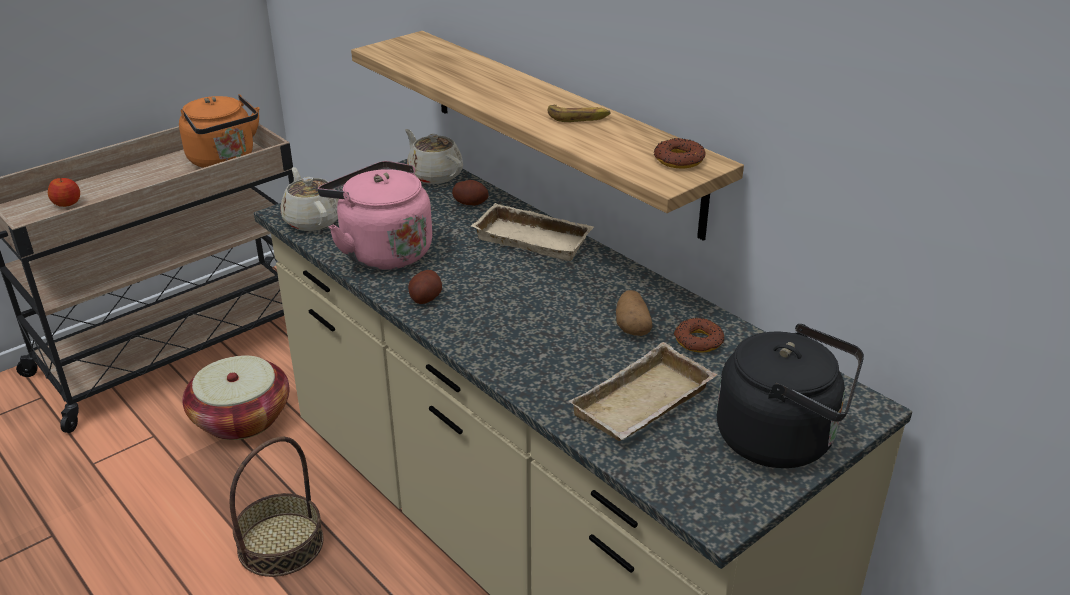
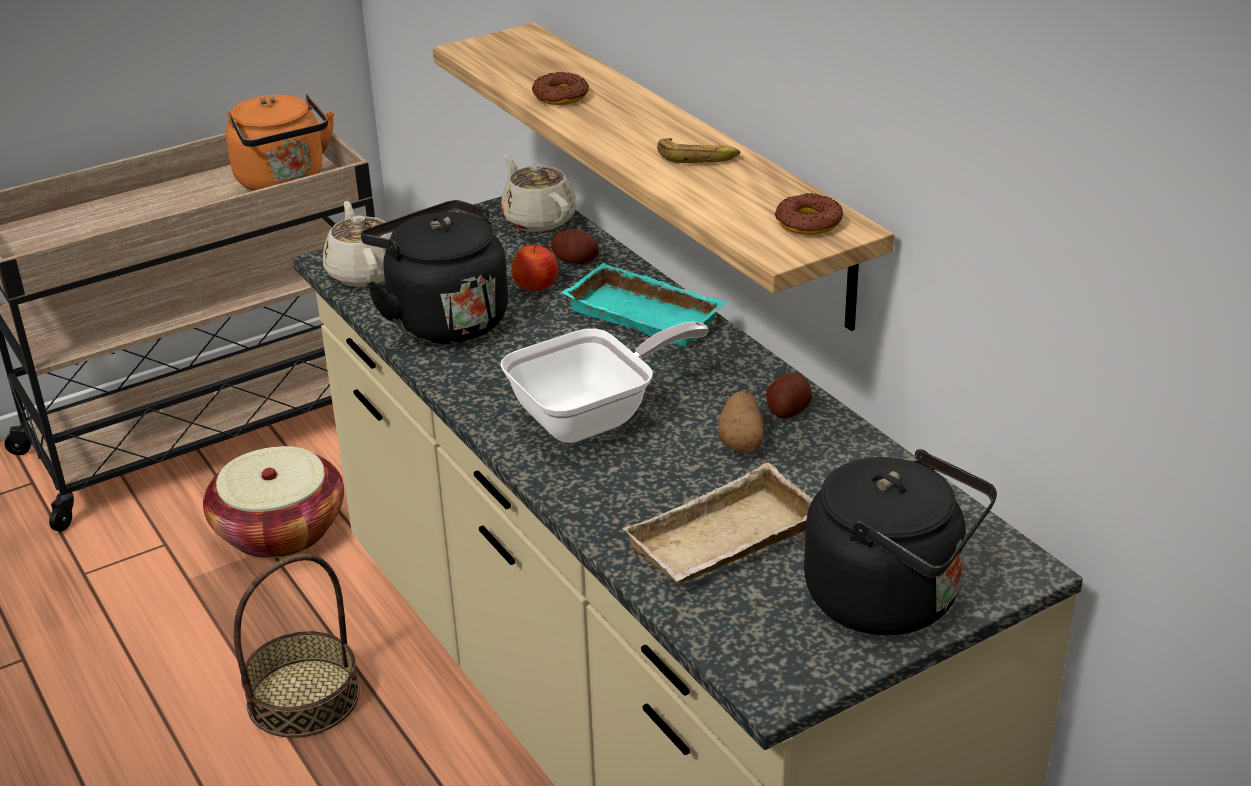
camera: 10 degrees right, 0 degrees up
(67, 203) = (75, 230): apple -> apple (536, 285)
(382, 251) = (443, 319): pink kettle -> black kettle
(425, 298) = (483, 384): potato -> potato (787, 410)
(517, 317) = (594, 417): none -> frying pan
(535, 238) = (648, 314): beige tray -> turquoise tray
(698, 341) = (823, 465): donut -> donut (560, 96)

